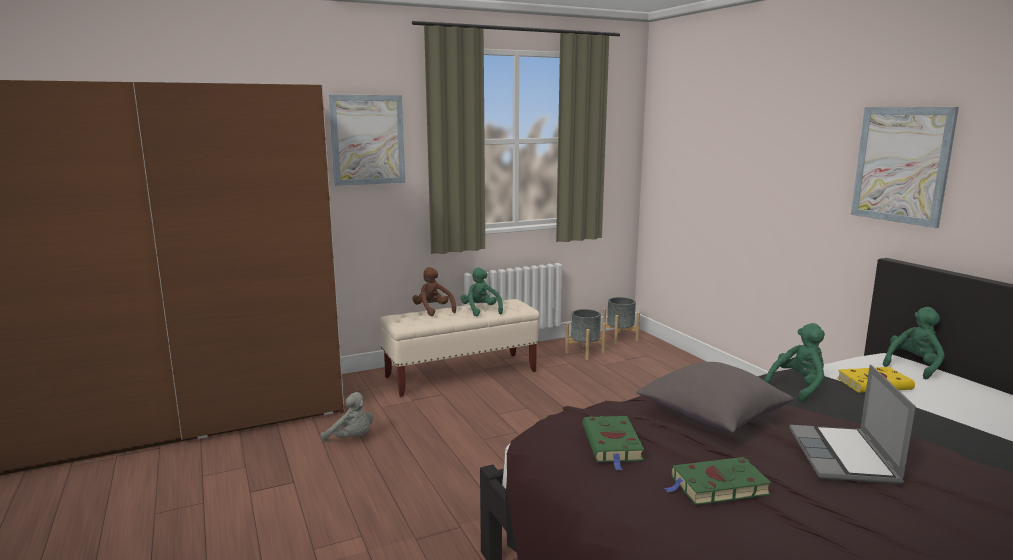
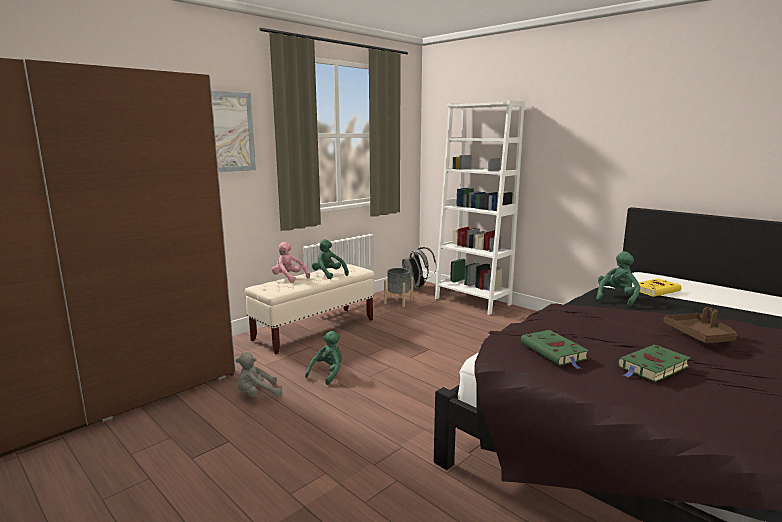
camera: 20 degrees left, 0 degrees up
(352, 438) = (257, 395): grey plush toy -> grey plush toy turned 150 degrees clockwise
(433, 310) = (289, 278): brown plush toy -> pink plush toy
(620, 338) = (416, 288): grey planter -> grey backpack
(682, 364) = (472, 301): none -> white bookcase
(711, 417) = (593, 323): grey pillow -> none
(844, 457) = (699, 335): laptop -> brown tray
(901, 165) = (638, 143): picture -> none
(913, 366) = (663, 277): green plush toy -> green plush toy (327, 373)

